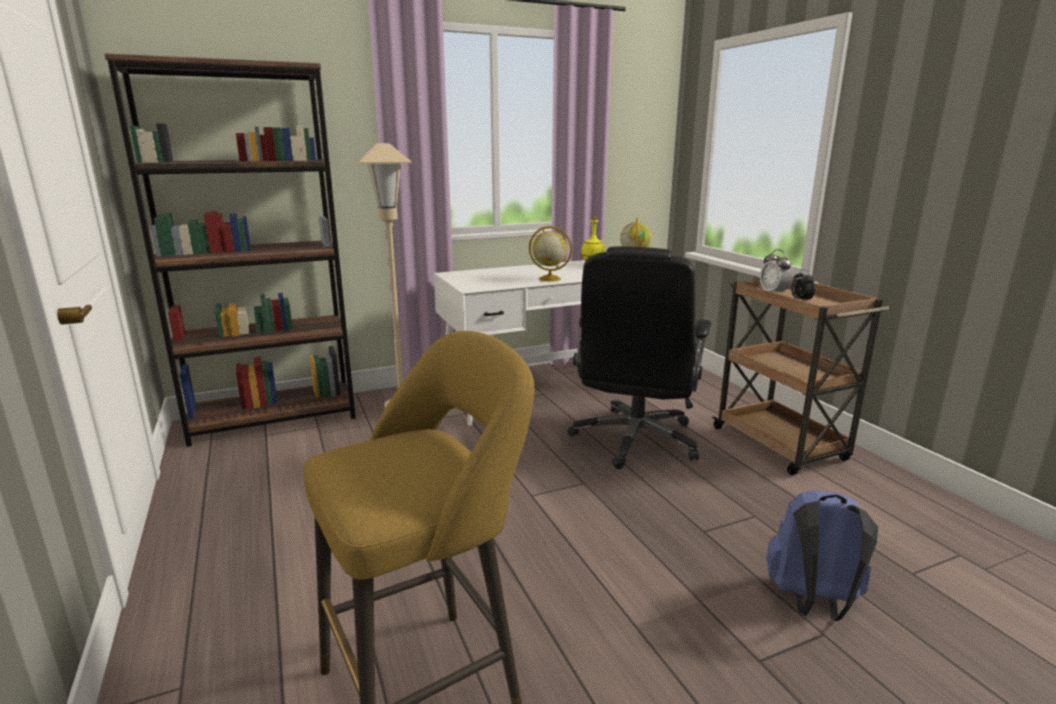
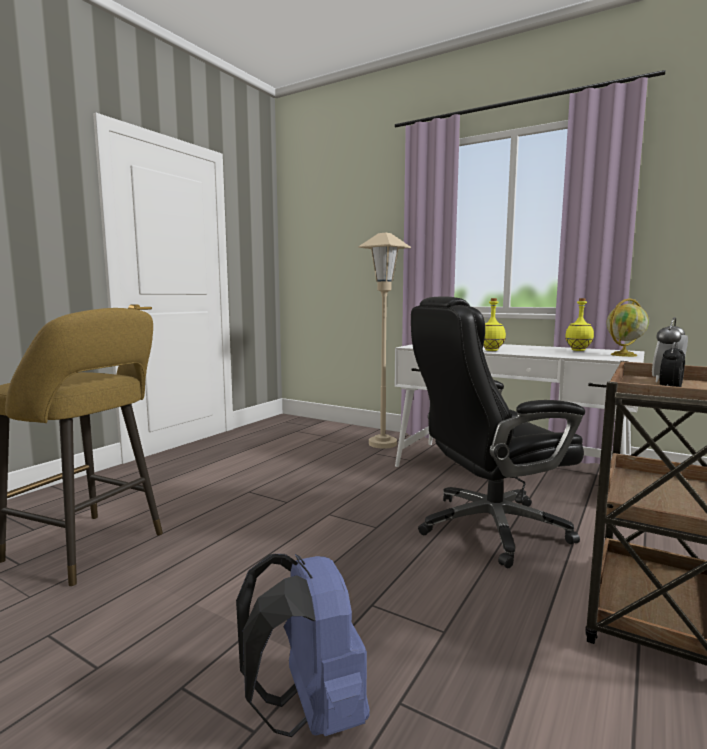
camera: 55 degrees right, 10 degrees down
(274, 419) = (316, 426): brown bookcase -> none
(549, 279) = (491, 350): globe -> yellow bottle

